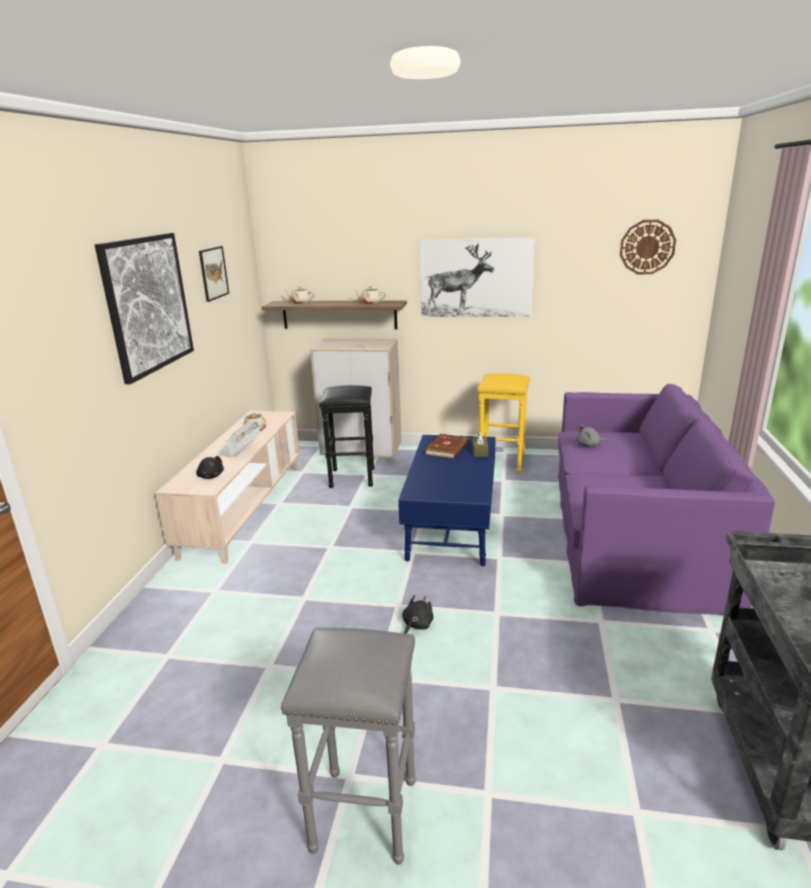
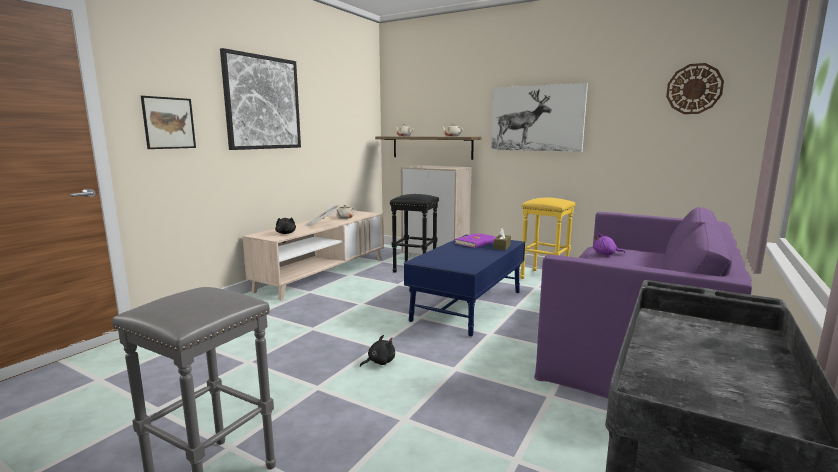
camera: 20 degrees right, 10 degrees down
(213, 273) = (333, 101): picture -> picture (169, 123)
(448, 448) = (477, 242): brown book -> purple book
(589, 445) = (606, 254): grey plush toy -> purple plush toy

